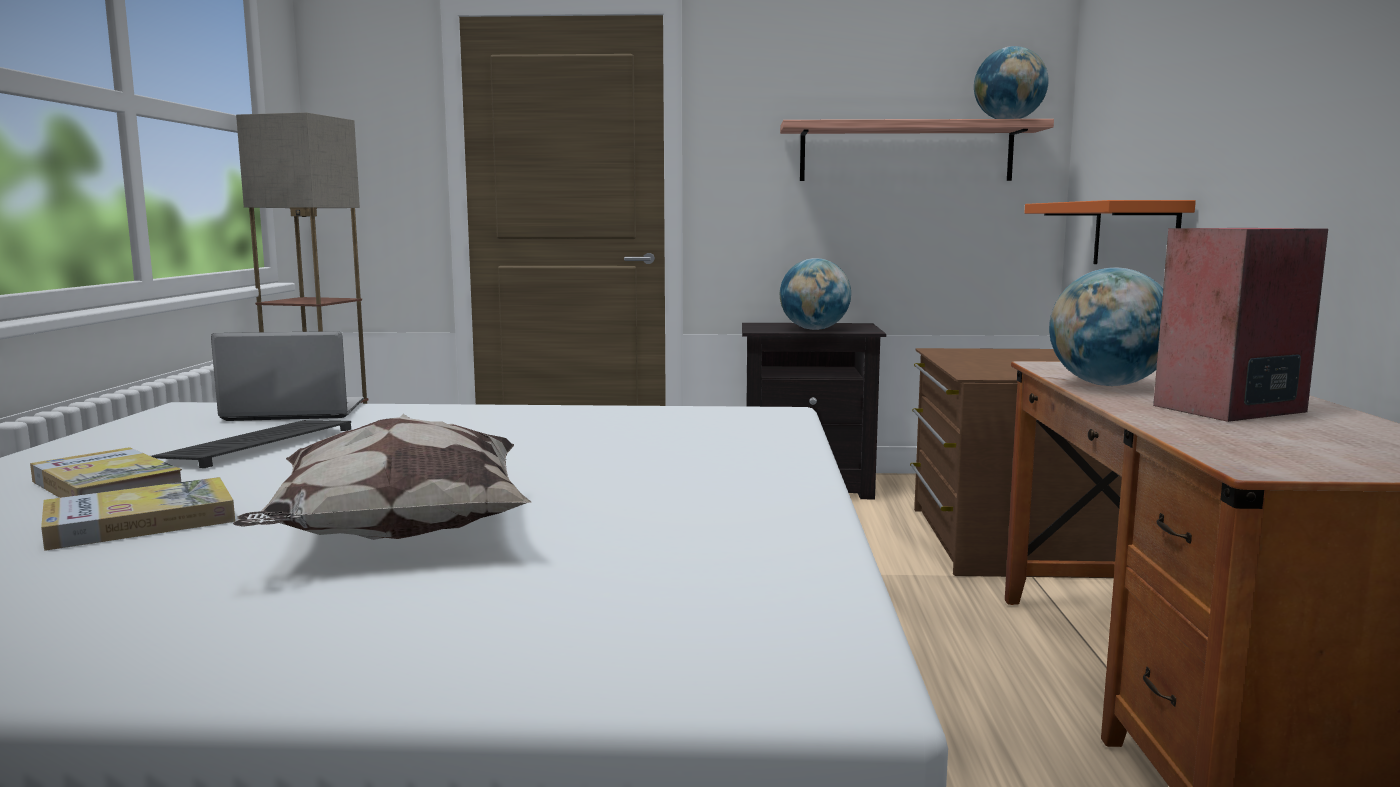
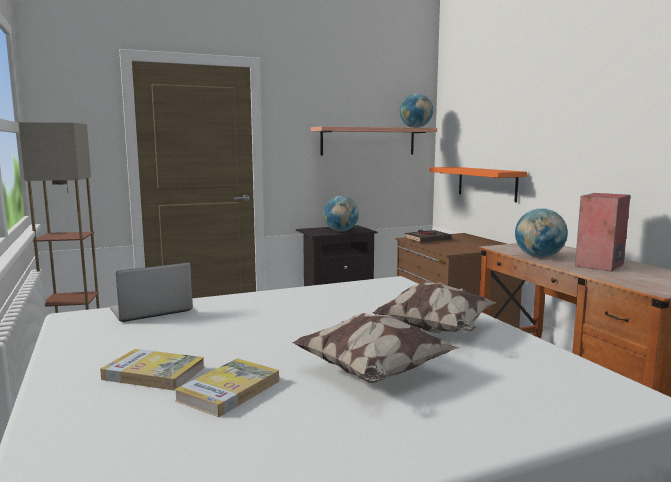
camera: 25 degrees left, 0 degrees up
(258, 444) = (181, 334): keyboard -> none
(666, 492) = (435, 330): none -> pillow
(977, 354) = (427, 239): none -> black book

